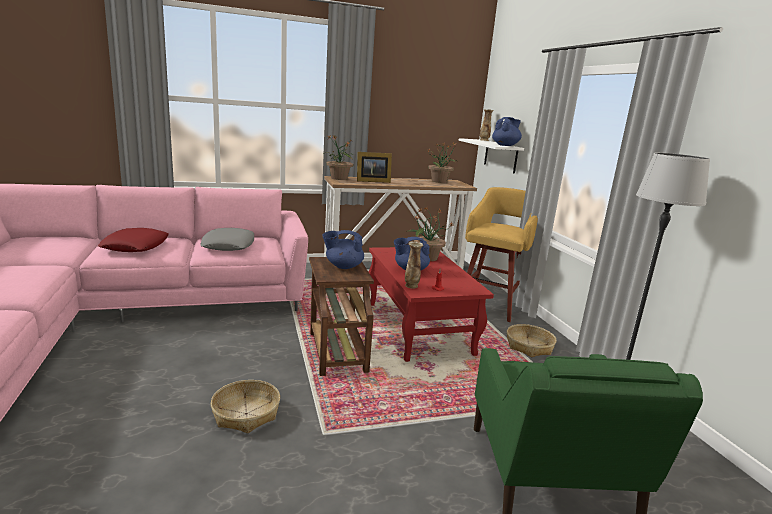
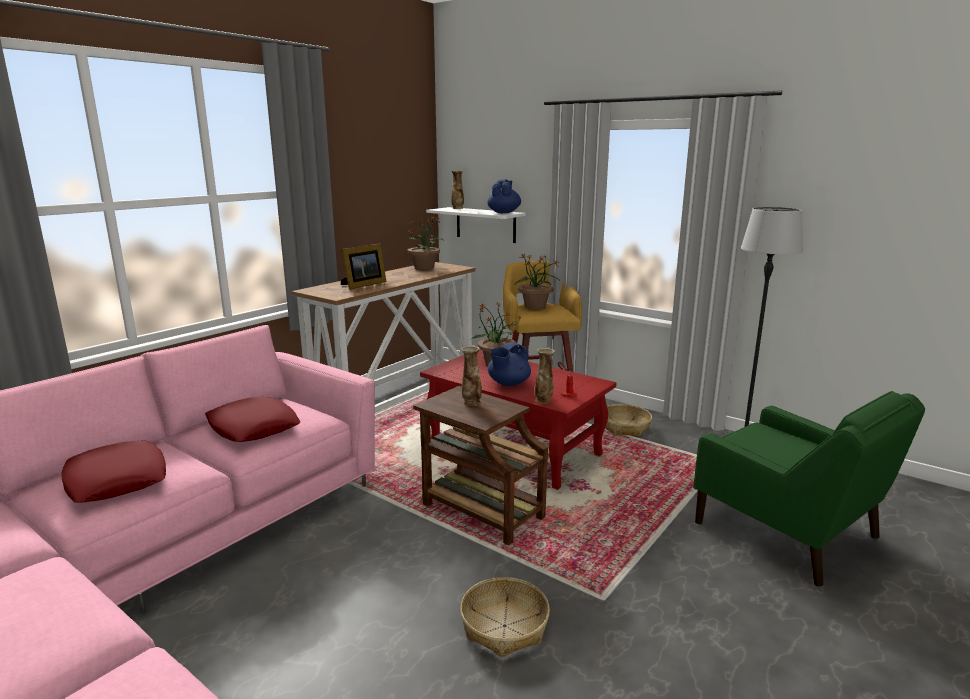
camera: 35 degrees left, 0 degrees up
(228, 245) = (253, 427): grey pillow -> red pillow
(338, 178) = (319, 290): potted plant -> potted plant (535, 307)
(343, 266) = (471, 403): blue teapot -> vase

